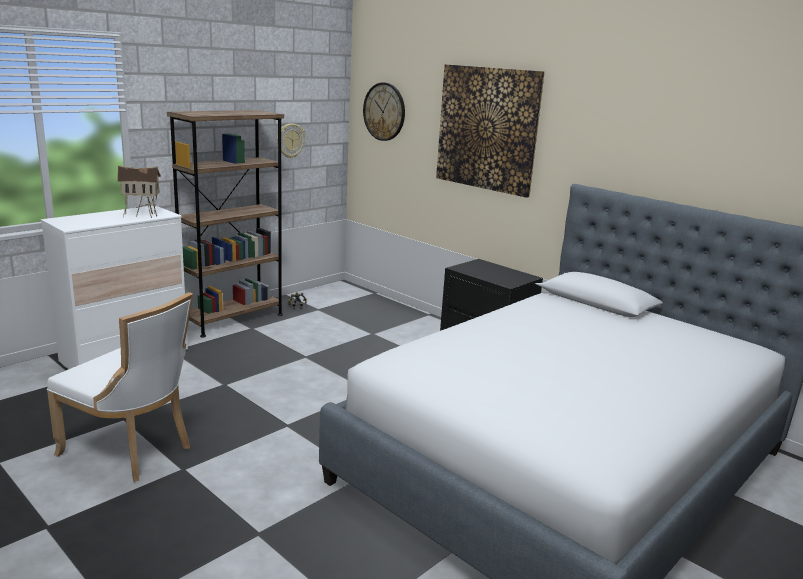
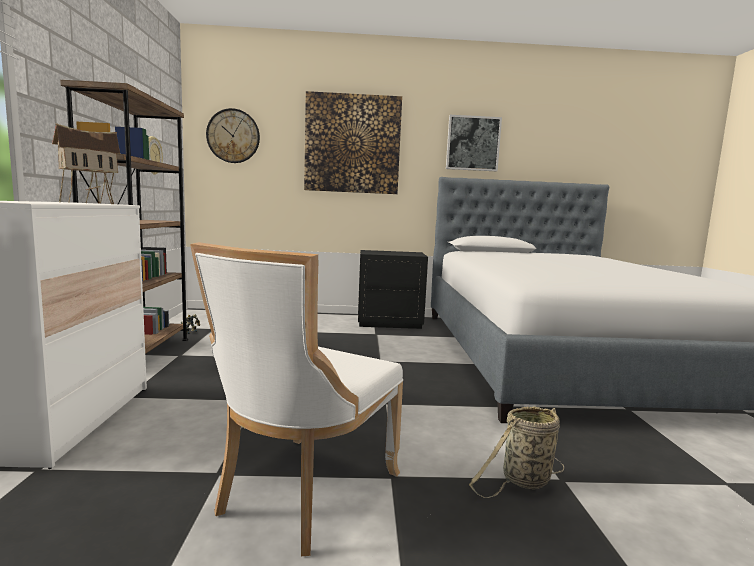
camera: 45 degrees left, 10 degrees down
(131, 450) = (302, 494): white chair -> white chair turned 135 degrees clockwise
(236, 518) = (523, 481): none -> basket
(629, 140) = (473, 143): none -> picture

